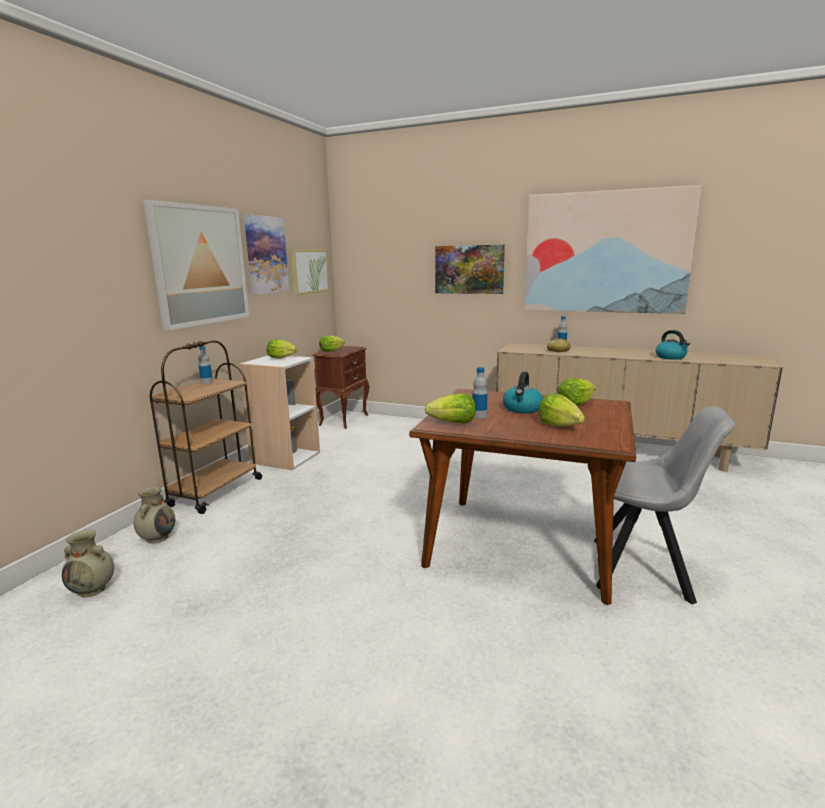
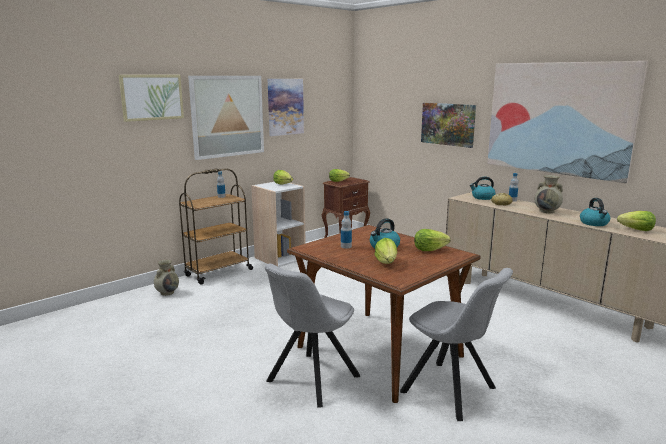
camera: 25 degrees right, 0 degrees up
(93, 589) = (118, 312): beige vase -> beige vase (547, 211)
(309, 271) = (327, 117): picture -> picture (152, 97)
(453, 423) = (320, 248): lettuce -> lettuce (636, 230)
(485, 606) = (311, 380): none -> grey chair
(530, 347) = (482, 197): none -> kettle

